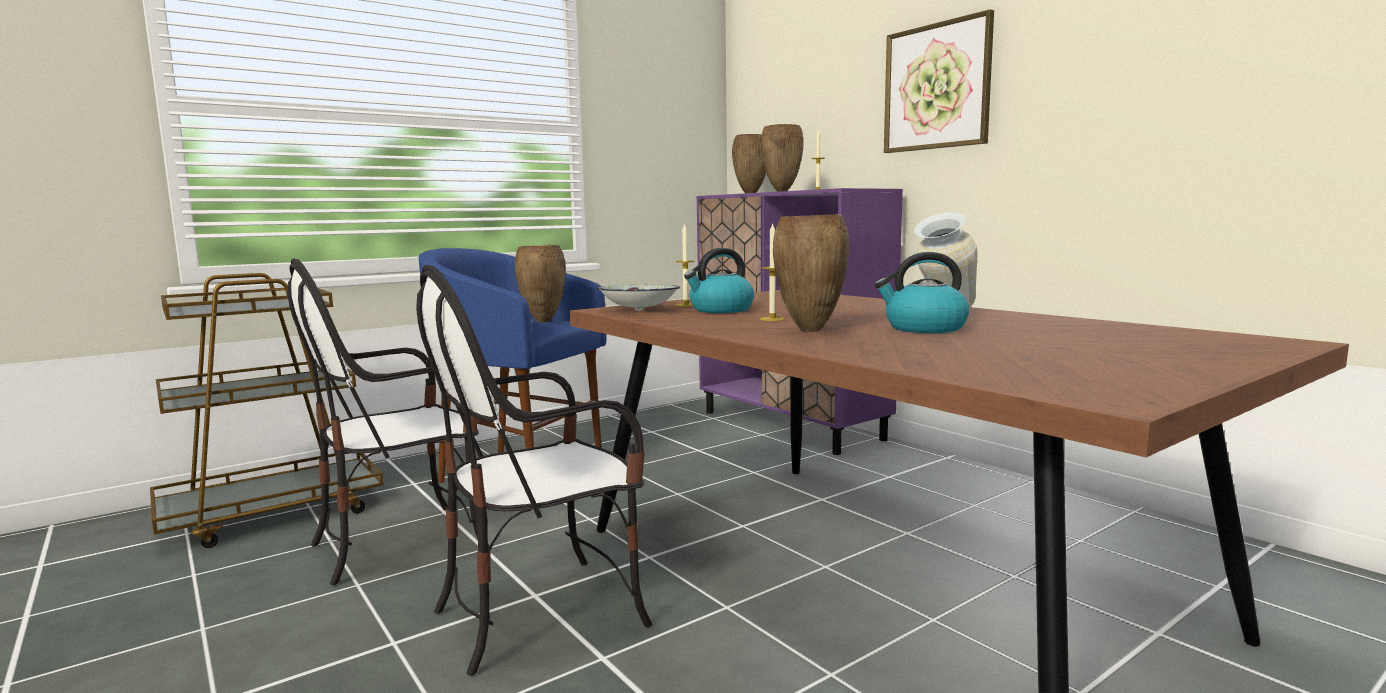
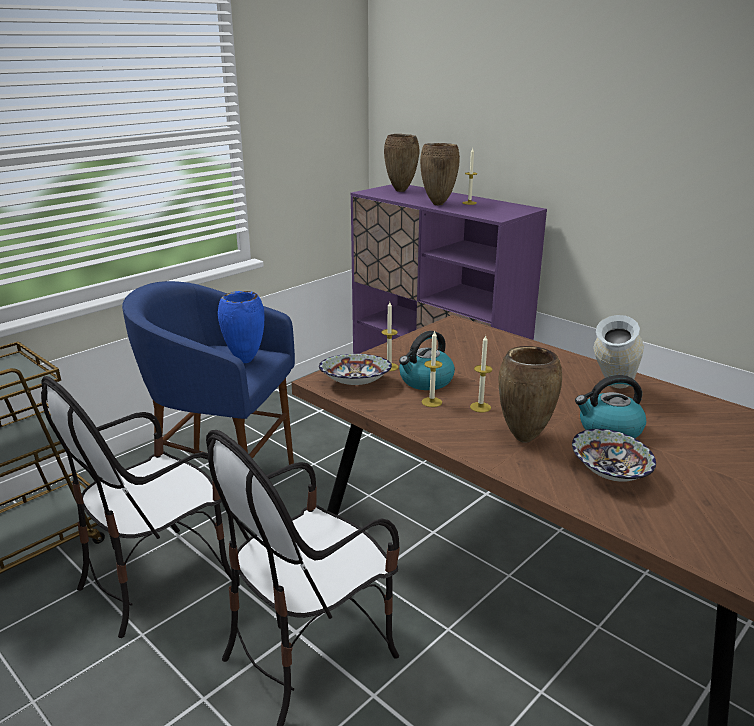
camera: 10 degrees left, 15 degrees up
(542, 321) = (244, 361): brown vase -> blue vase
(717, 317) = (431, 402): none -> candle
(905, 344) = (610, 473): none -> bowl
(937, 87) = (585, 123): picture -> none

